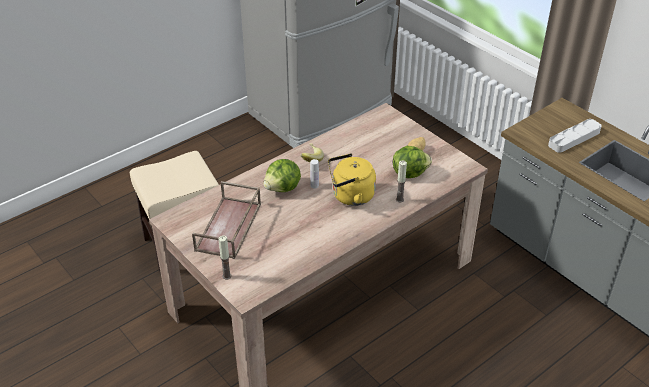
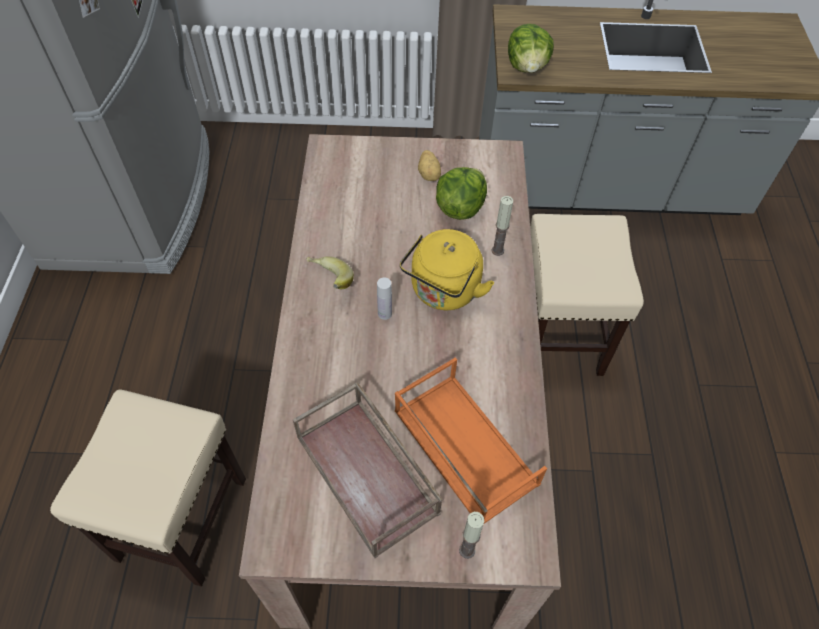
camera: 50 degrees left, 15 degrees up
(275, 248) = (463, 446): none -> orange tray
(283, 188) = (354, 351): lettuce -> lettuce (527, 67)
(452, 318) = (559, 335): none -> beige stool
(574, 138) = (569, 45): grey tray -> none

